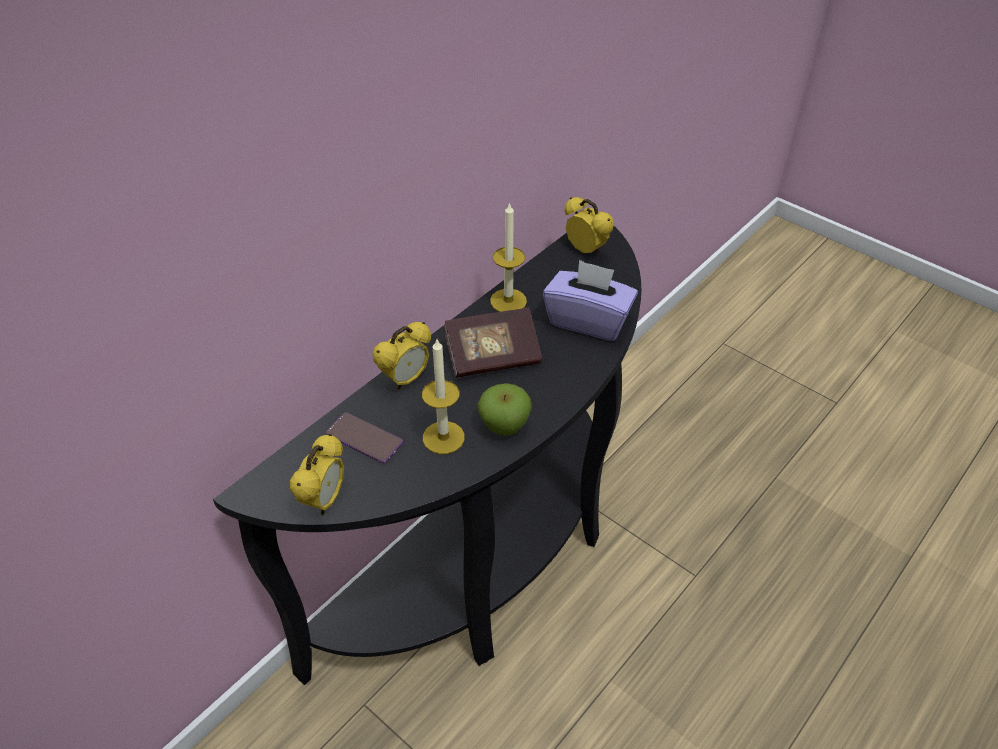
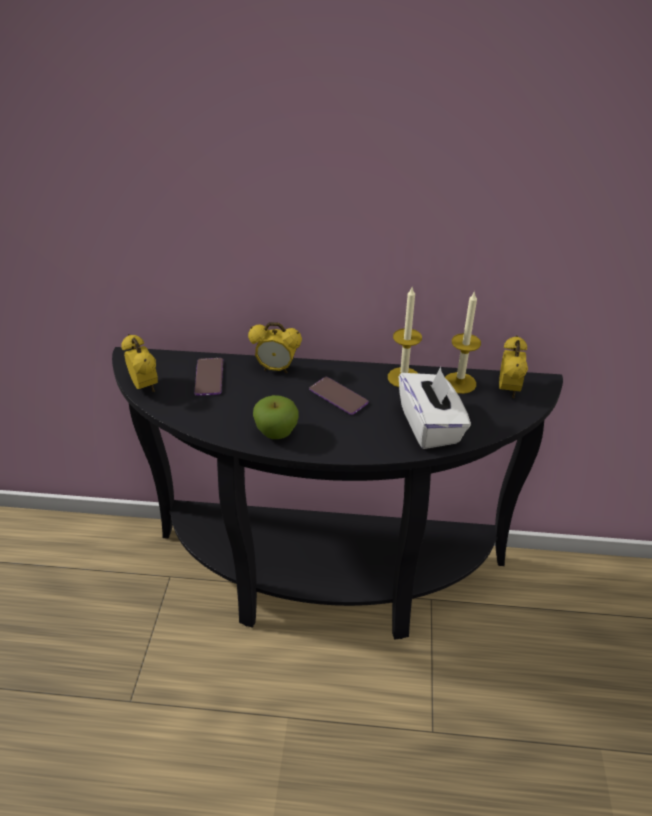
camera: 55 degrees right, 5 degrees down
(324, 500) = (145, 386): alarm clock -> alarm clock turned 105 degrees counterclockwise
(443, 437) = (240, 410): candle -> candle (459, 383)
(492, 357) = (338, 396): book -> phone
(588, 320) = (430, 426): purple tissue box -> white tissue box

